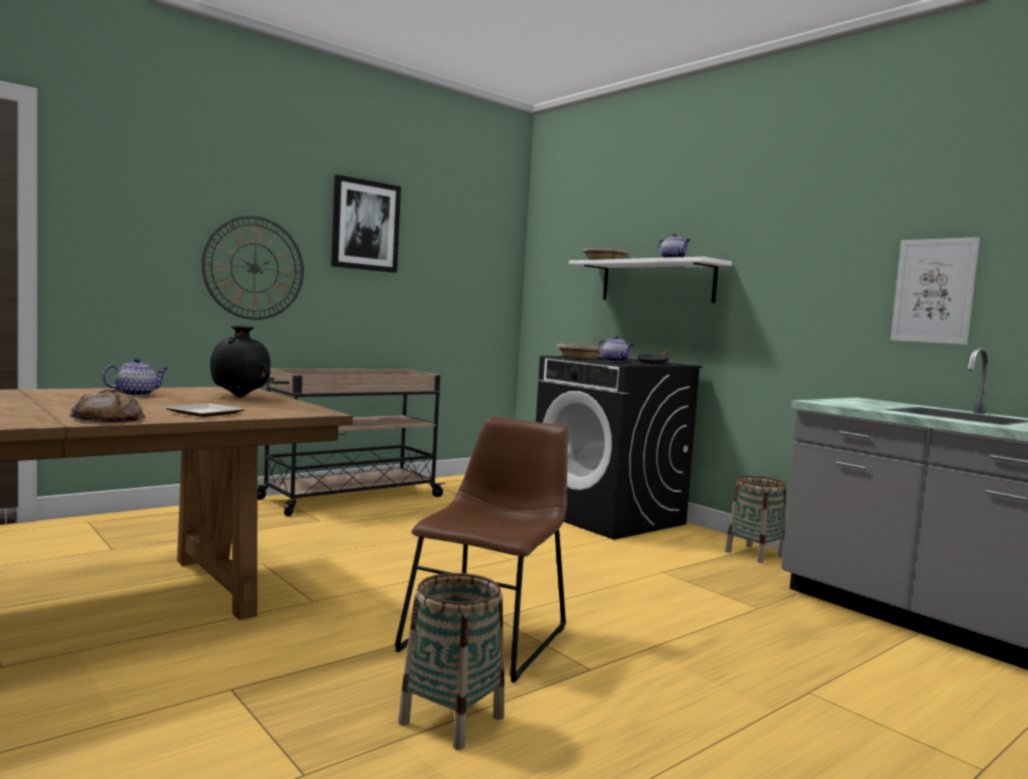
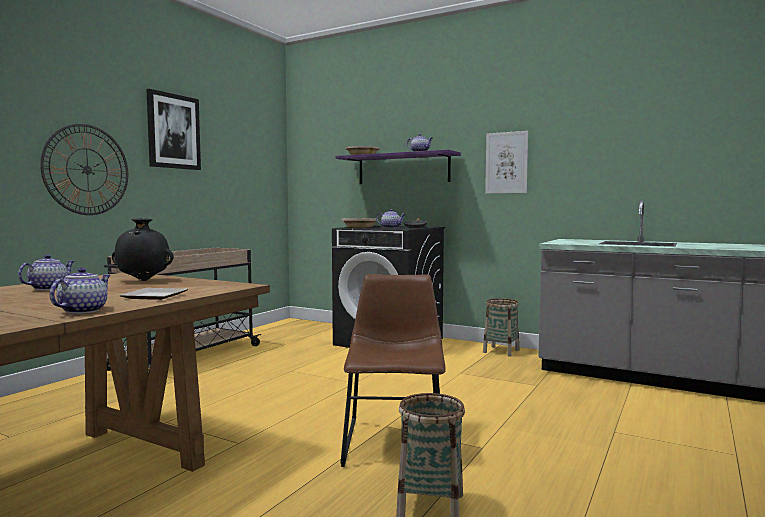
camera: 20 degrees left, 0 degrees up
(108, 418) = (83, 310): bread -> teapot
(657, 282) = (403, 169): white shelf -> purple shelf
(933, 291) = (602, 166): picture -> picture (506, 163)

